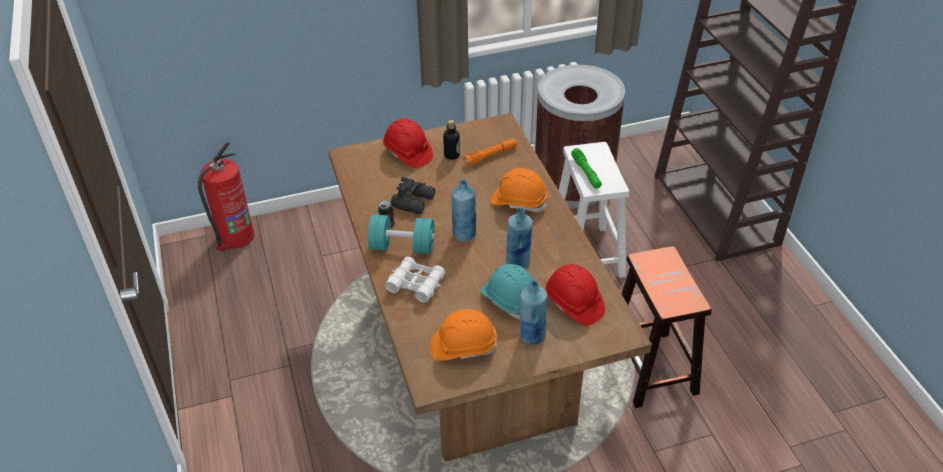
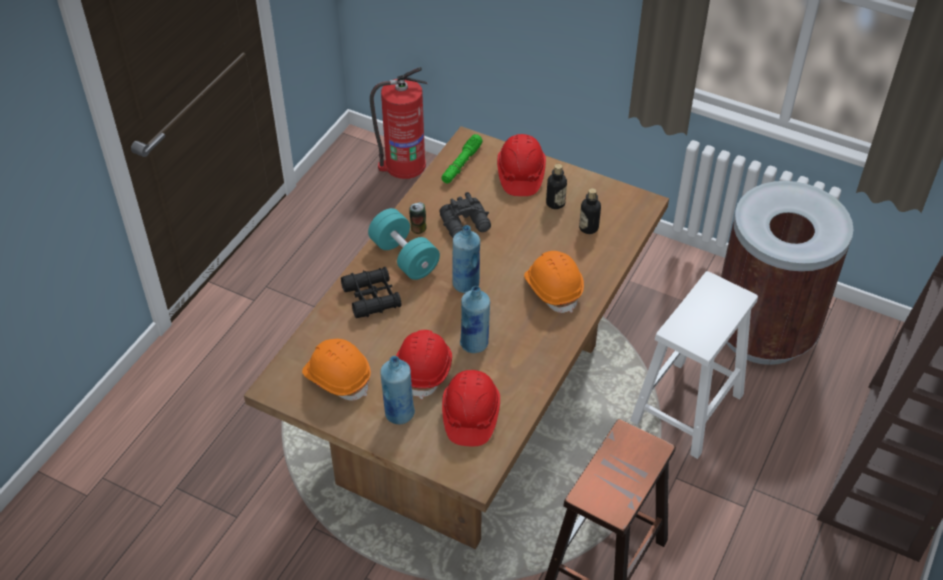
camera: 45 degrees right, 5 degrees up
(416, 284) = (372, 297): white binoculars -> black binoculars
(490, 156) = (588, 228): orange flashlight -> bottle
(510, 299) = (425, 369): turquoise hard hat -> red hard hat
(586, 172) = (691, 312): green flashlight -> green flashlight (461, 164)

